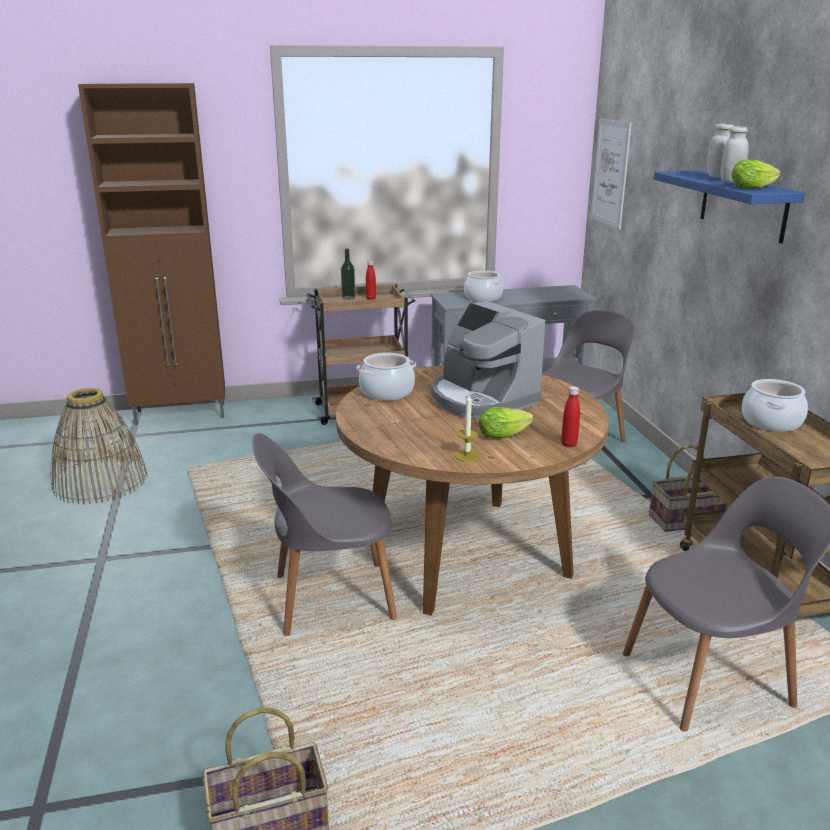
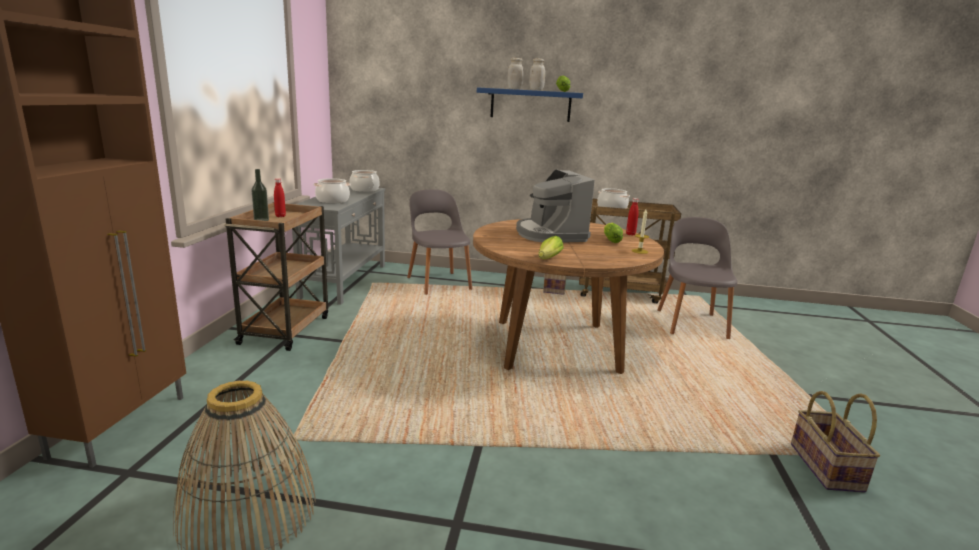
camera: 70 degrees left, 5 degrees down
(329, 598) = (589, 403): grey chair -> none
(357, 411) = (547, 259): none -> lettuce
(386, 392) = (517, 248): cooking pot -> cooking pot (364, 190)
(482, 399) = (550, 234): coffee machine -> coffee machine turned 90 degrees clockwise
(610, 173) = (365, 97): picture -> none

